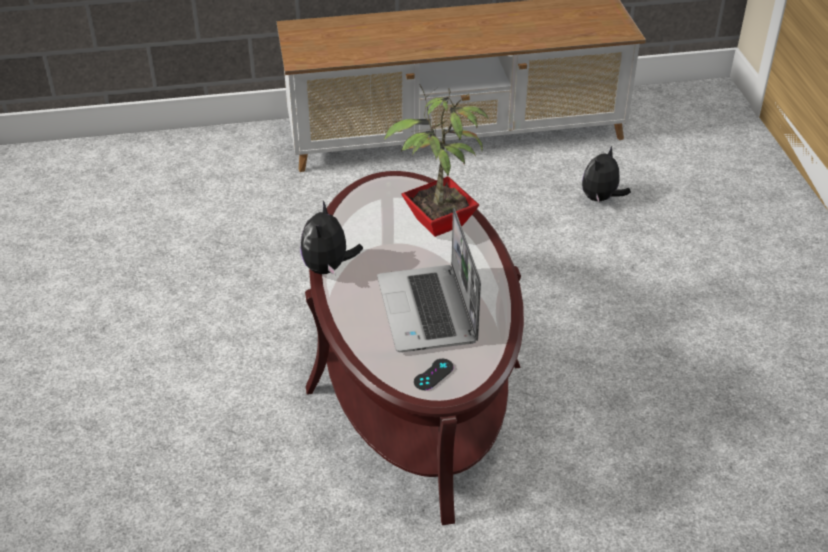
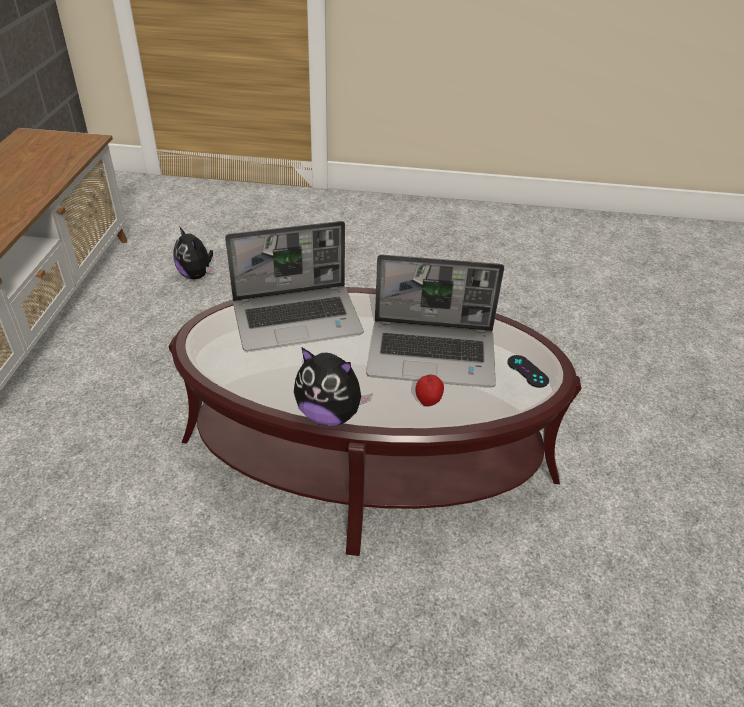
camera: 75 degrees left, 0 degrees up
(364, 318) = (428, 403): none -> apple
(436, 224) = (298, 318): potted plant -> laptop

